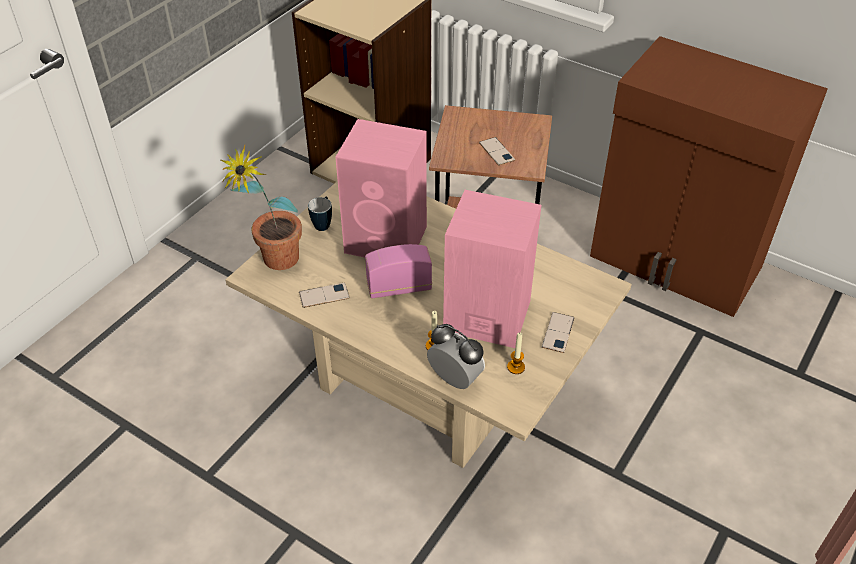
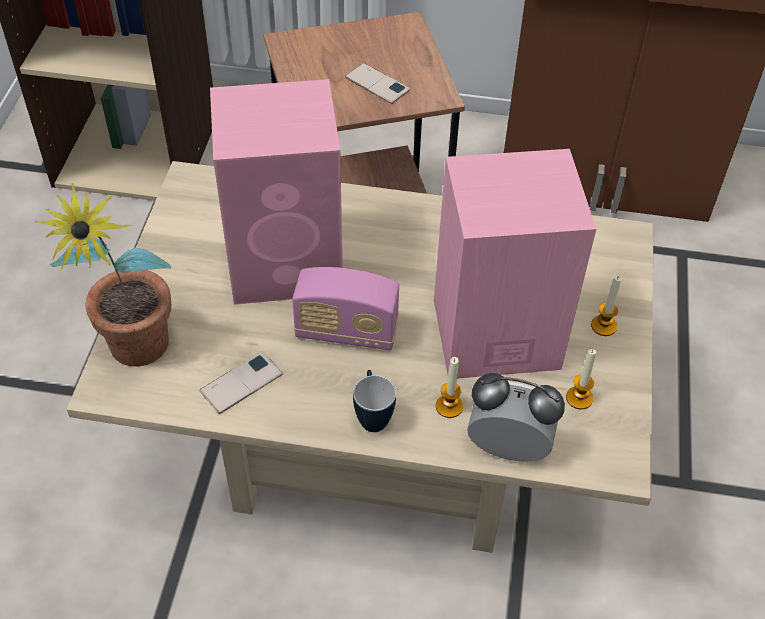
camera: 25 degrees left, 5 degrees up
(323, 224) = (176, 267): mug -> mug (372, 415)
(399, 287) = (346, 332): radio -> radio turned 135 degrees counterclockwise
(558, 332) = (603, 326): phone -> candle

